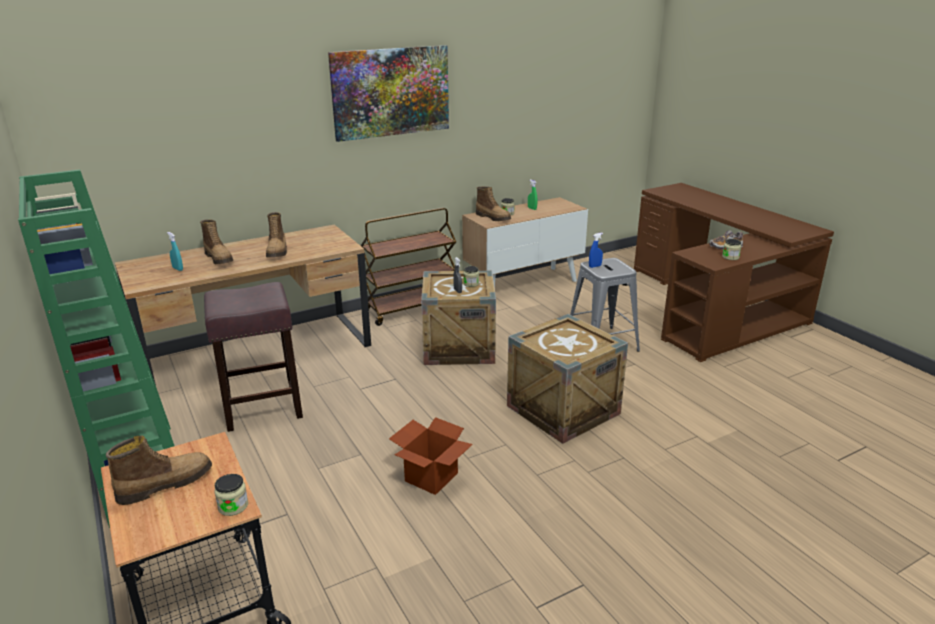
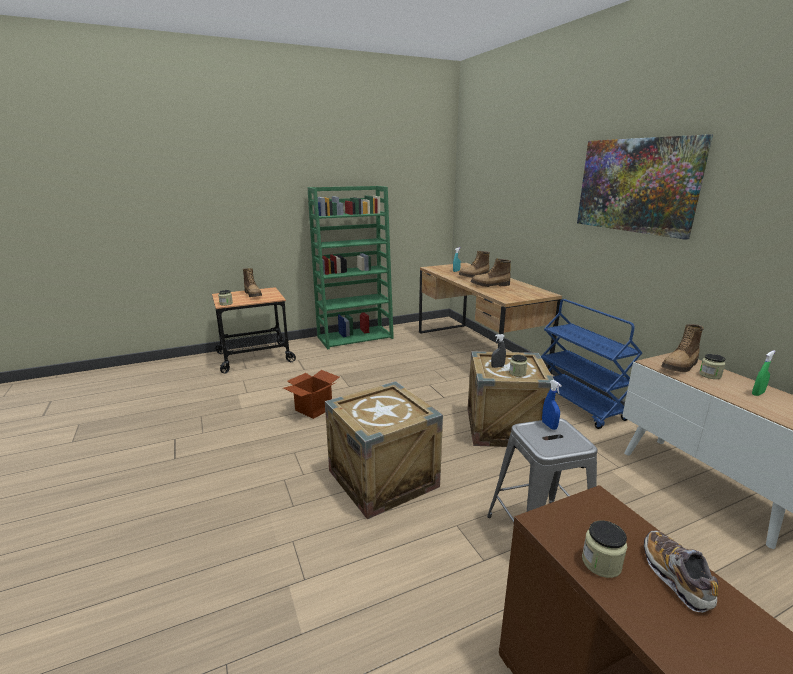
camera: 95 degrees right, 5 degrees down
(261, 409) = (407, 357): brown stool -> none
(411, 308) = (579, 404): brown cart -> blue cart

